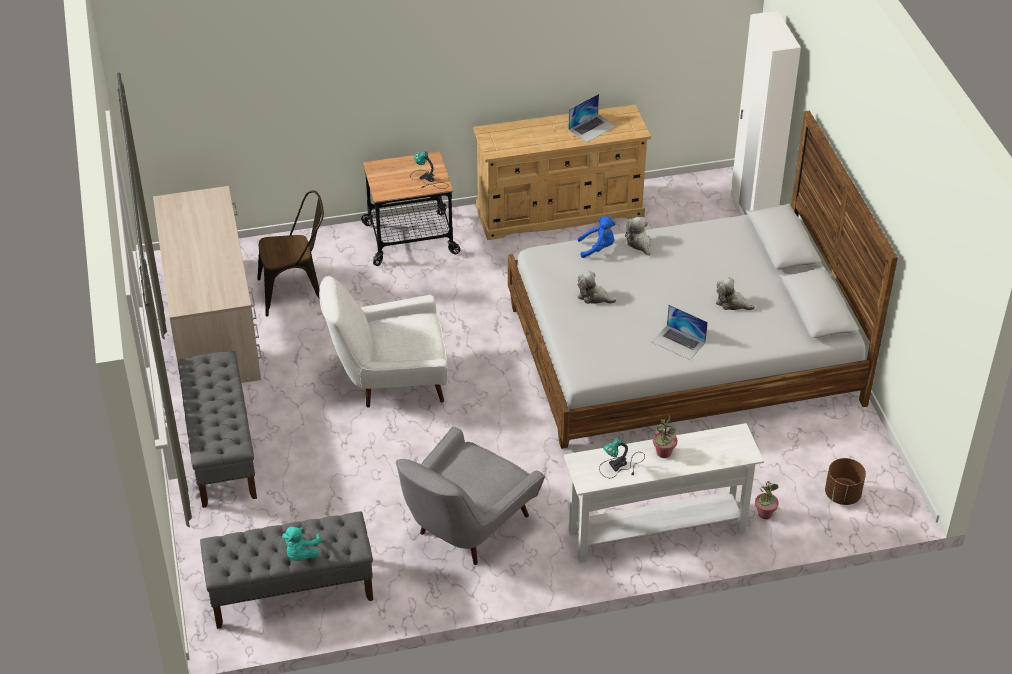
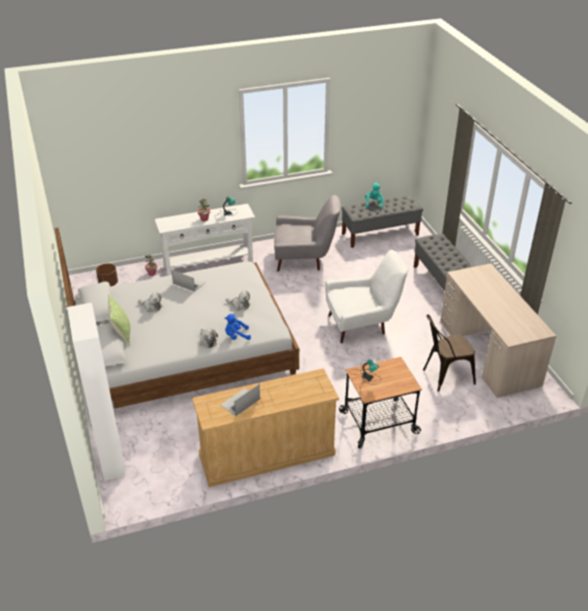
camera: 175 degrees right, 5 degrees down
(466, 530) = (304, 260): grey armchair -> grey armchair turned 60 degrees clockwise
(766, 262) = (122, 333): none -> pillow

